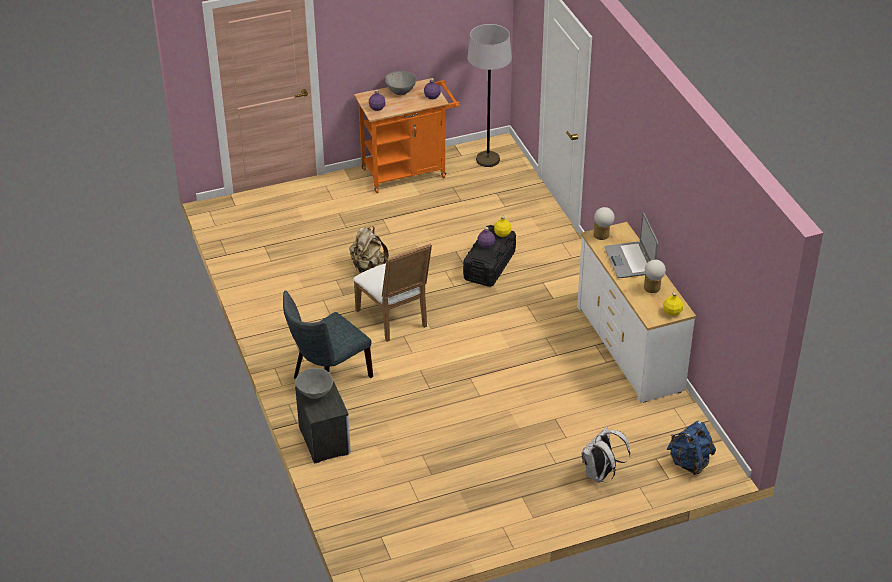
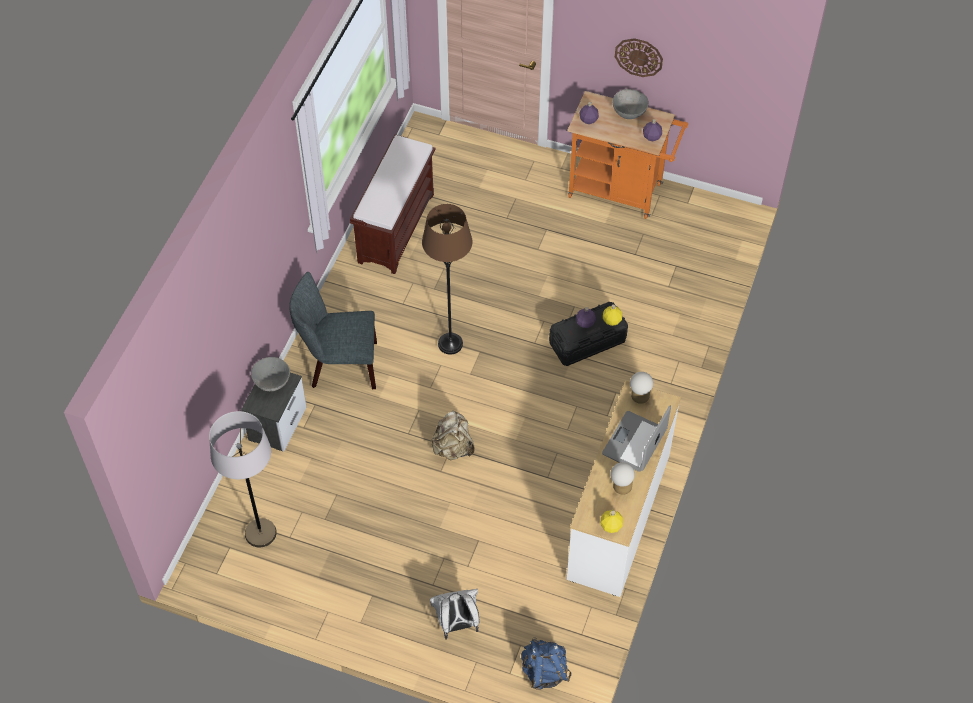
camera: 40 degrees right, 15 degrees up
(270, 275) = (396, 227): none -> brown bench
(368, 266) = (483, 272): beige backpack -> beige backpack (453, 448)
(393, 38) = (639, 57): none -> wall clock
(395, 320) = (450, 344): white chair -> brown floor lamp
(487, 160) = (706, 223): grey floor lamp -> grey floor lamp (260, 533)

